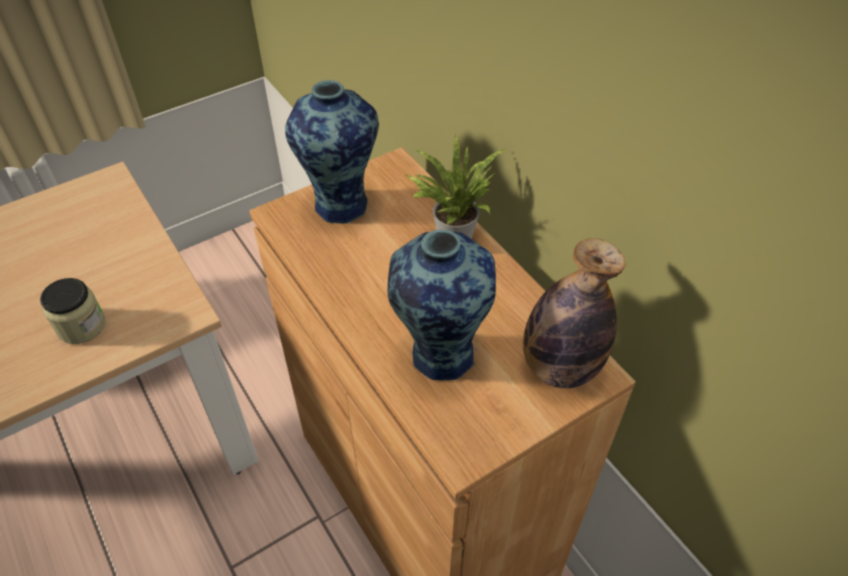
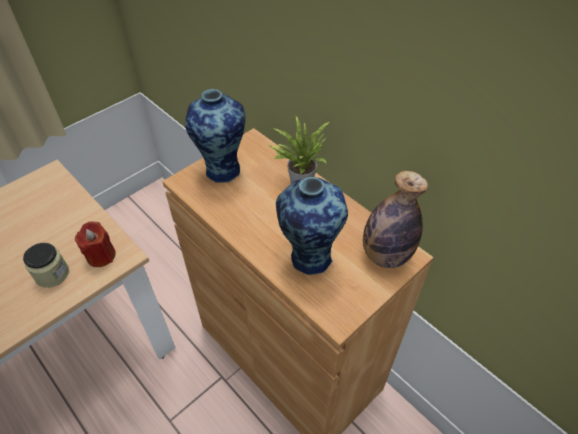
camera: 10 degrees left, 0 degrees up
(154, 309) = (101, 255): none -> red candle

